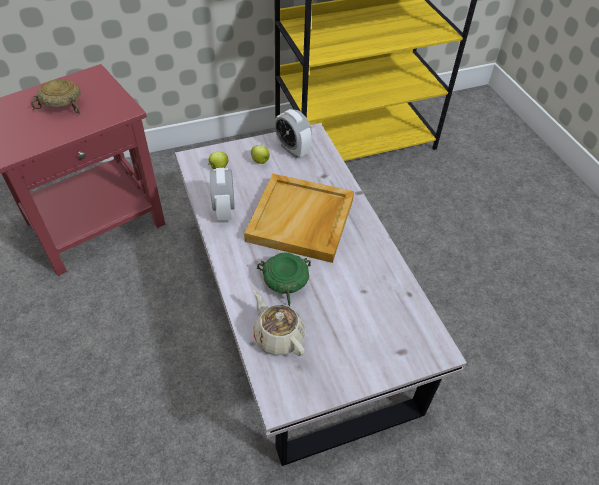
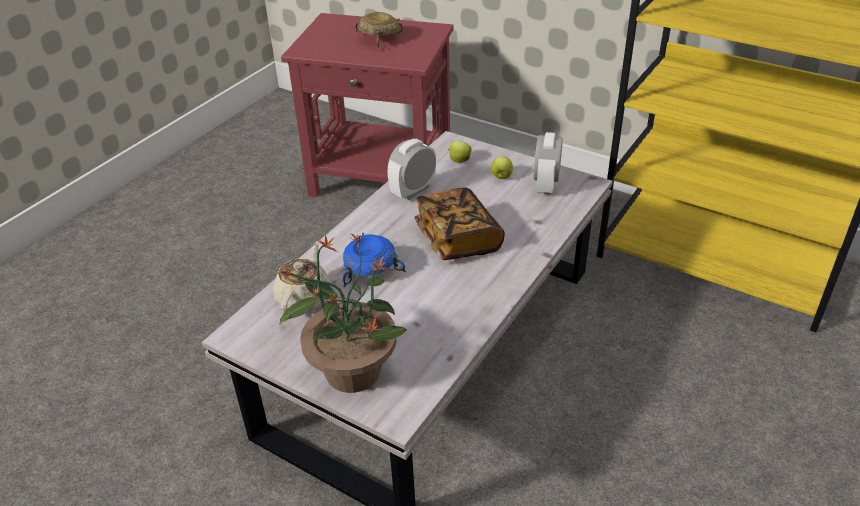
camera: 55 degrees right, 10 degrees down
(285, 281) = (371, 268): green bowl -> blue bowl
(301, 220) = (458, 239): beige tray -> book
(379, 351) = (352, 370): none -> potted plant

